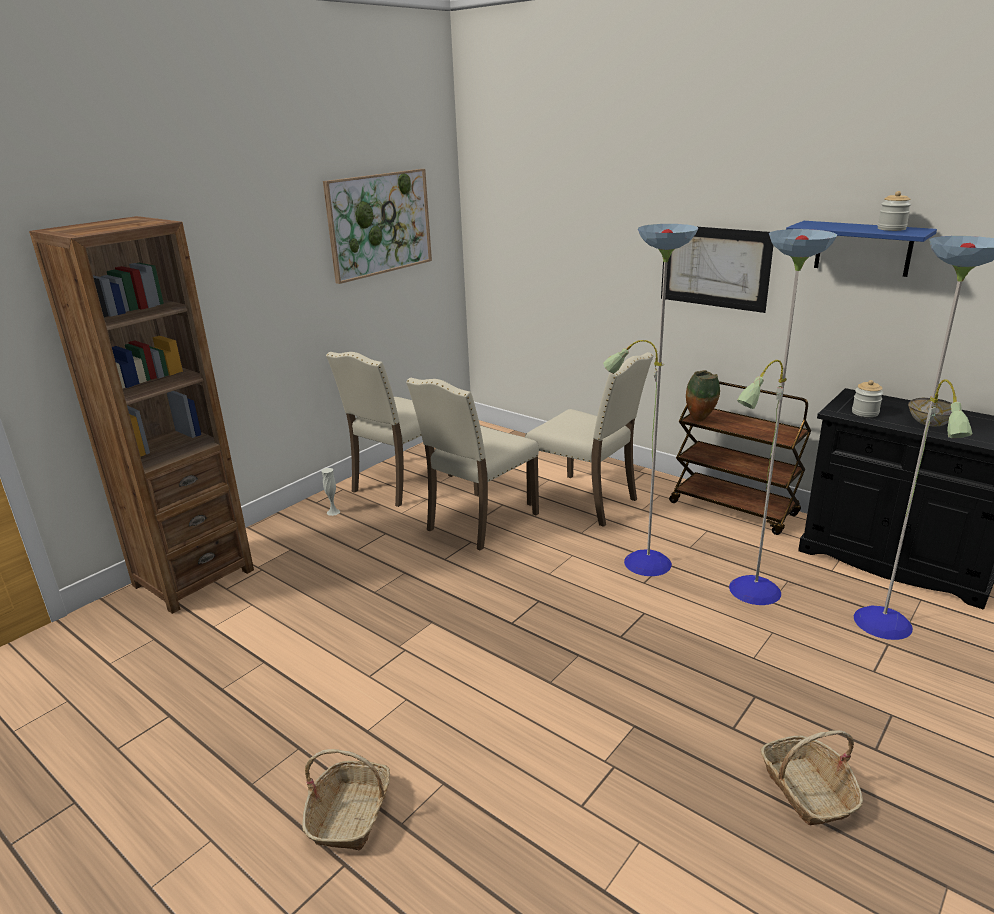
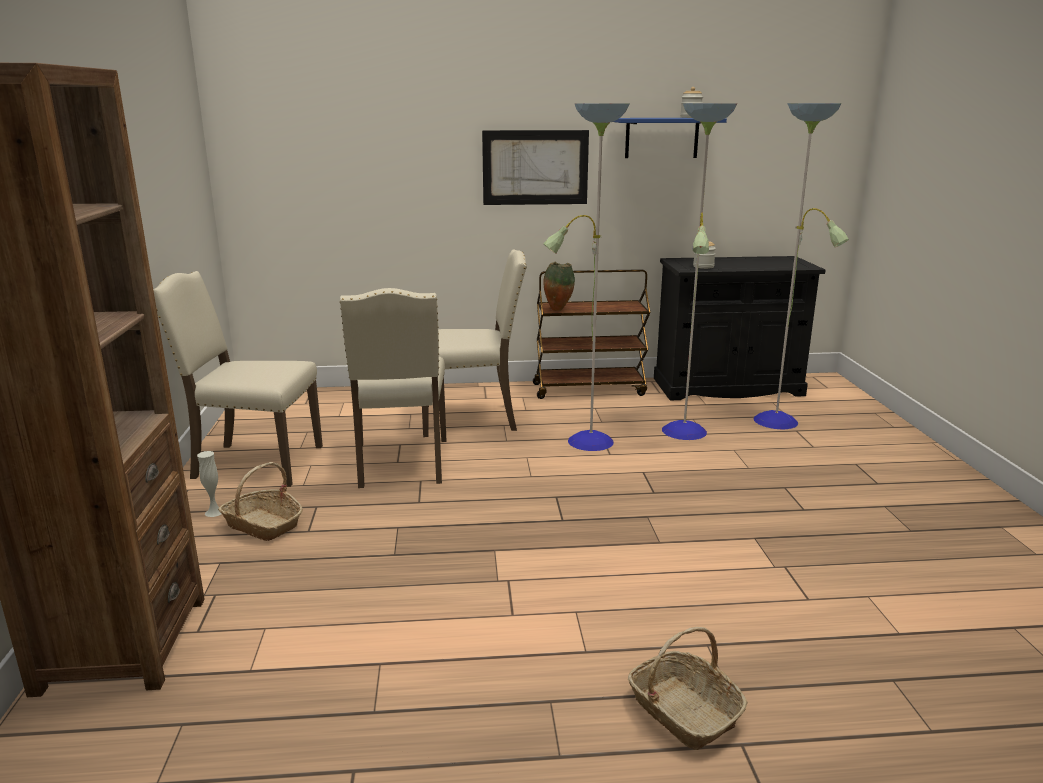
camera: 45 degrees left, 5 degrees down
(379, 224) = (159, 136): picture -> none
(399, 483) = (254, 463): beige chair -> beige chair turned 105 degrees clockwise
(807, 790) = (887, 519): basket -> basket (263, 525)
(930, 423) = (747, 265): bowl -> none

